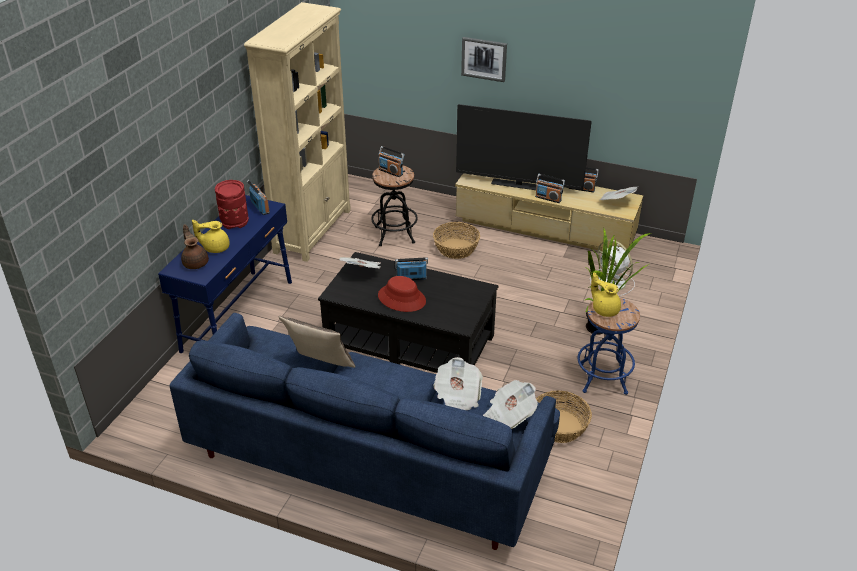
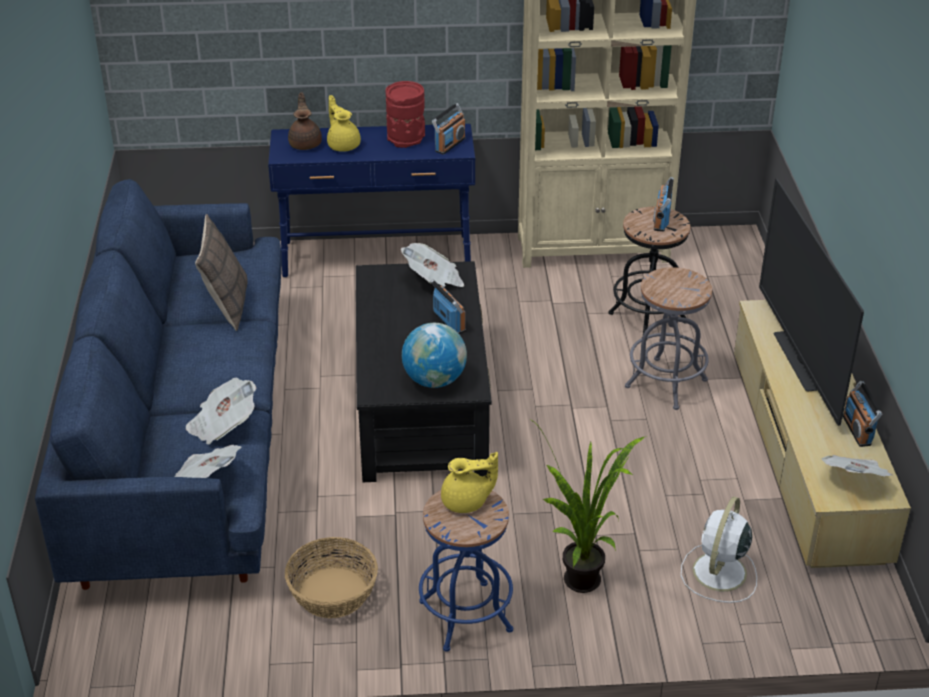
camera: 65 degrees right, 0 degrees up
(195, 262) = (305, 143): brown teapot -> brown teapot turned 45 degrees counterclockwise
(402, 298) = (399, 327): red hat -> none
(456, 248) = (666, 383): basket -> grey stool
(465, 299) = (434, 380): none -> globe
(484, 59) = (857, 135): picture -> none
(548, 198) = (790, 401): radio -> none
(604, 309) = (466, 502): yellow teapot -> yellow teapot turned 60 degrees clockwise

